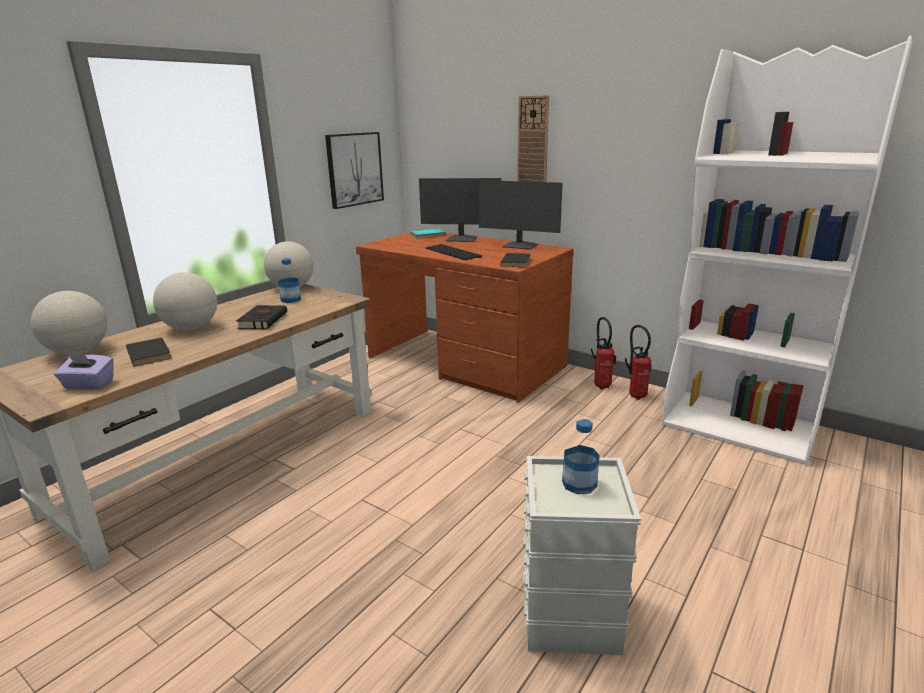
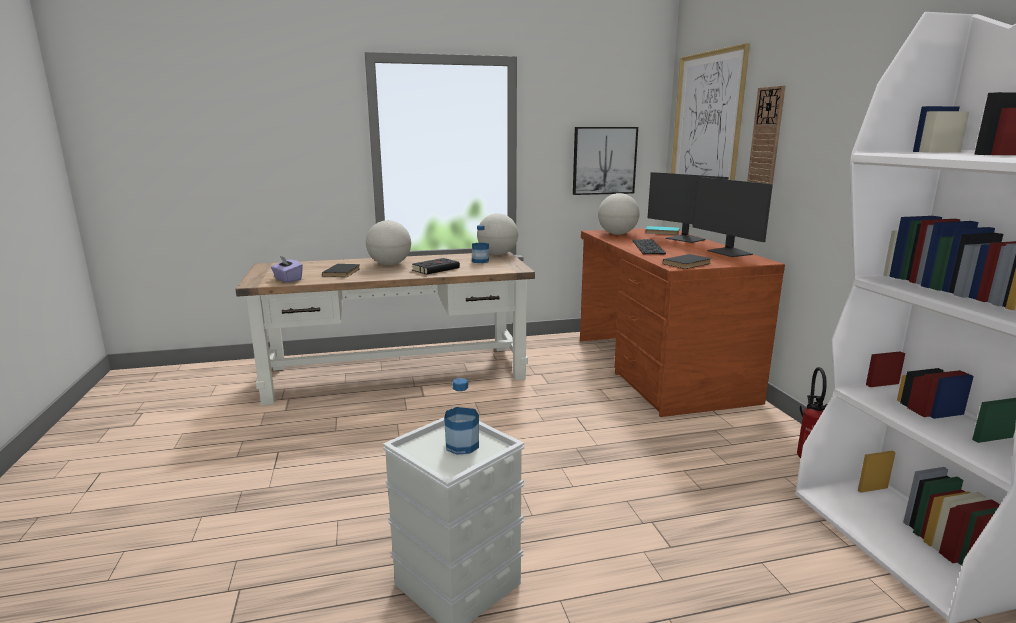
camera: 40 degrees right, 5 degrees down
(78, 352) = (316, 263): globe -> globe (617, 234)
(454, 132) = (706, 128): none -> picture
(601, 385) = (779, 434): fire extinguisher -> none

